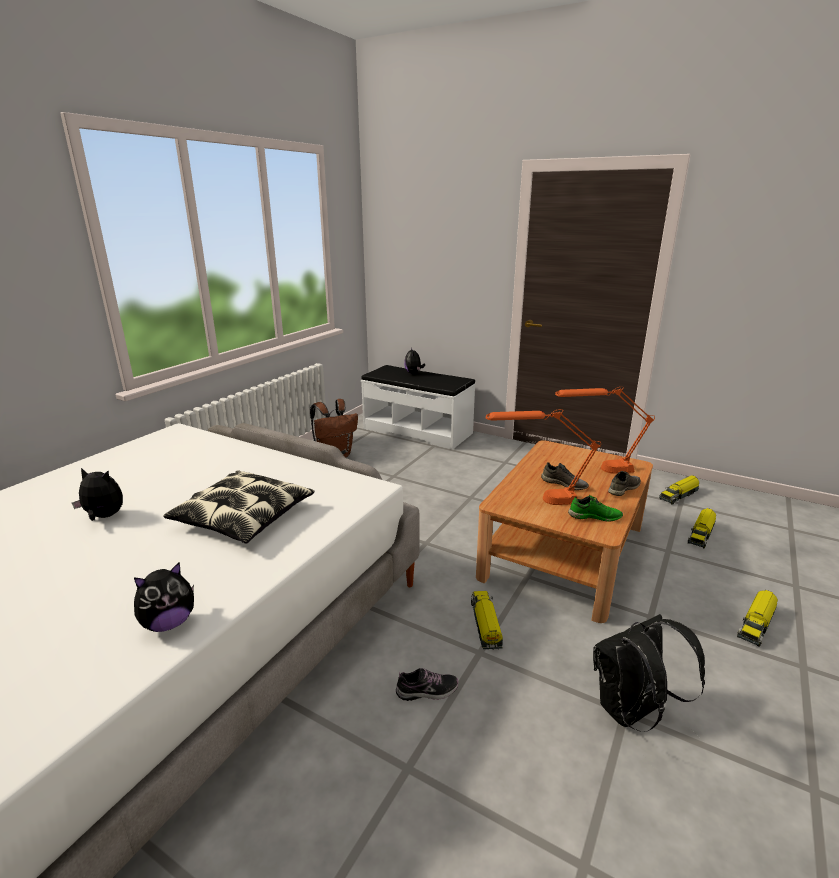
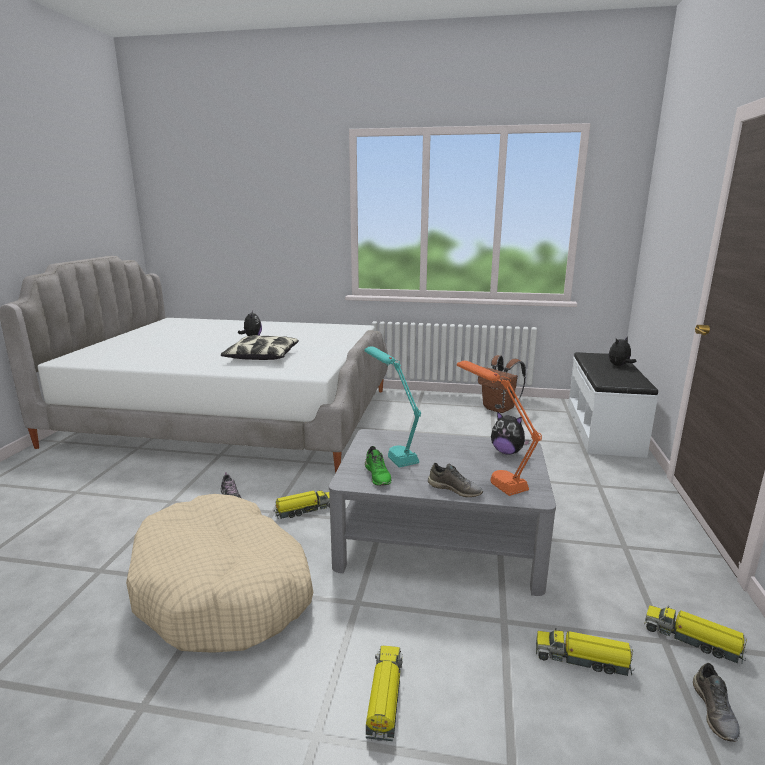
camera: 70 degrees right, 5 degrees down
(169, 623) = (166, 363): plush toy -> plush toy (507, 452)
(537, 500) = (391, 449): orange table lamp -> turquoise table lamp
(563, 551) = (440, 539): brown coffee table -> grey coffee table
(564, 484) = (436, 459): grey shoe -> grey shoe (715, 711)
(631, 712) = (224, 589): black backpack -> beige dog bed
(756, 624) = (385, 698): toy truck -> toy truck turned 75 degrees clockwise

